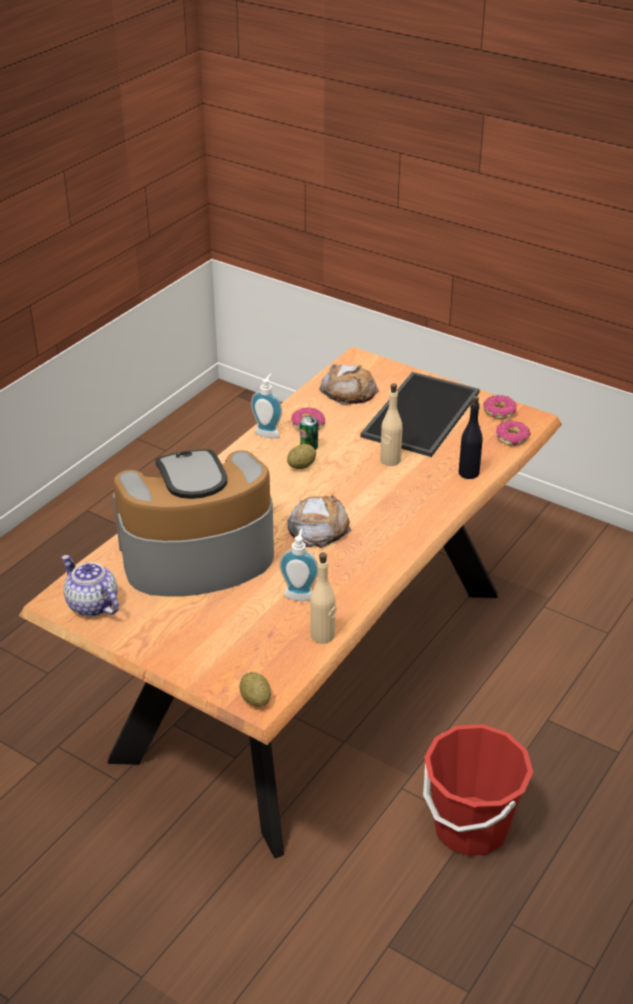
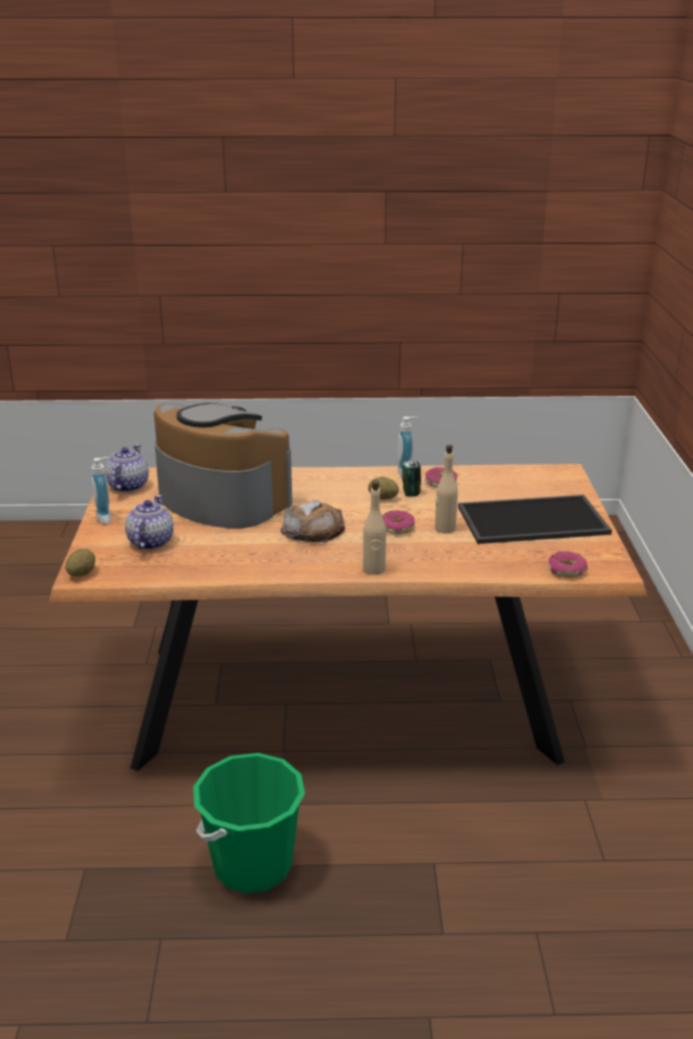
camera: 55 degrees right, 10 degrees down
(236, 632) = (150, 542): none -> teapot
(300, 593) = (222, 550): soap dispenser -> soap dispenser (107, 518)
(323, 635) = (181, 575): beige bottle -> beige bottle (374, 569)
(349, 391) = (514, 482): bread -> none
(468, 473) = (480, 567): black bottle -> none
(470, 827) = (252, 865): red bucket -> green bucket
(499, 412) = (597, 552): donut -> donut (396, 528)

